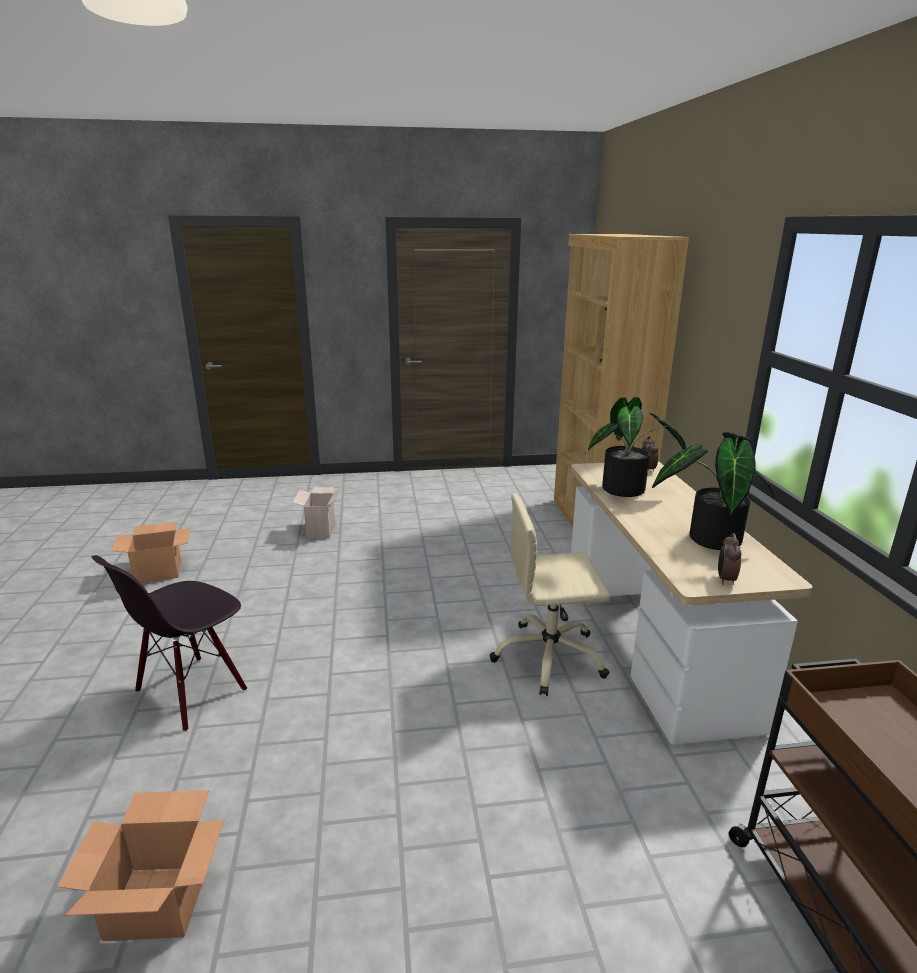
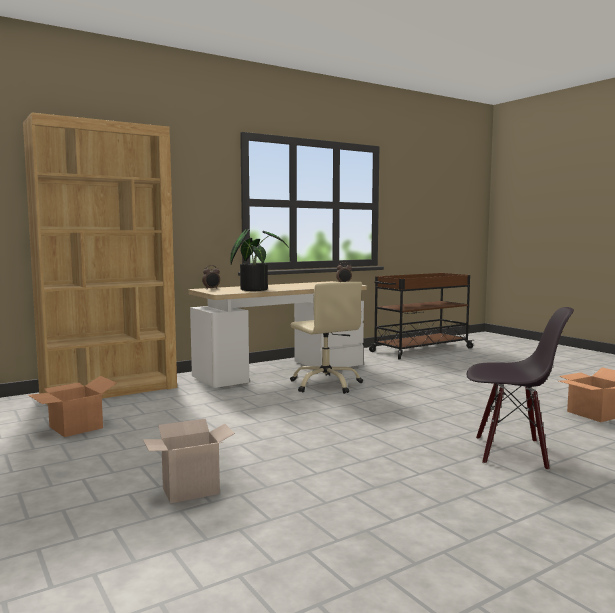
camera: 115 degrees left, 15 degrees down
(157, 572) = (410, 560): cardboard box -> cardboard box (76, 427)
(709, 537) = (303, 284): potted plant -> none

